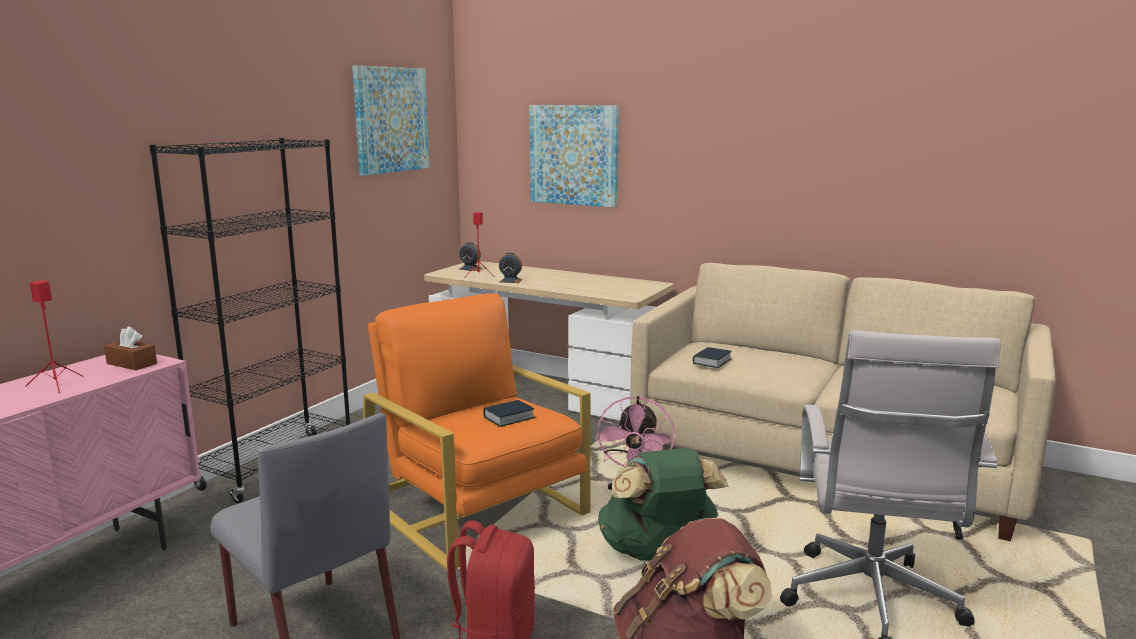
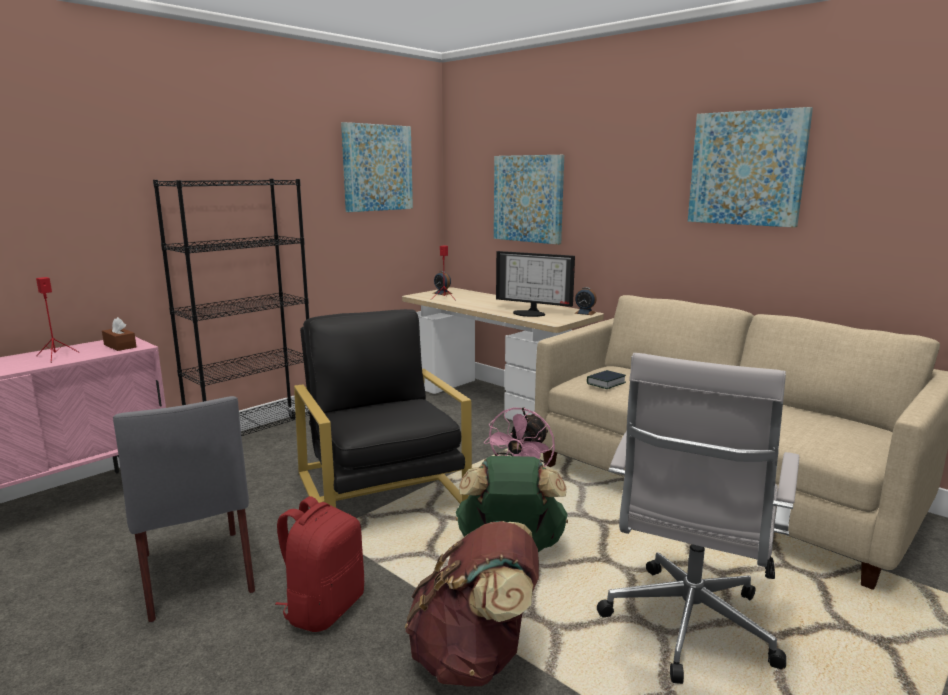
camera: 15 degrees right, 0 degrees up
(476, 508) = (381, 490): orange armchair -> black armchair
(509, 418) = (398, 415): book -> none
(510, 281) = (465, 304): alarm clock -> alarm clock (585, 313)
(595, 287) = (530, 313): none -> monitor
(831, 125) = (747, 168): none -> picture

